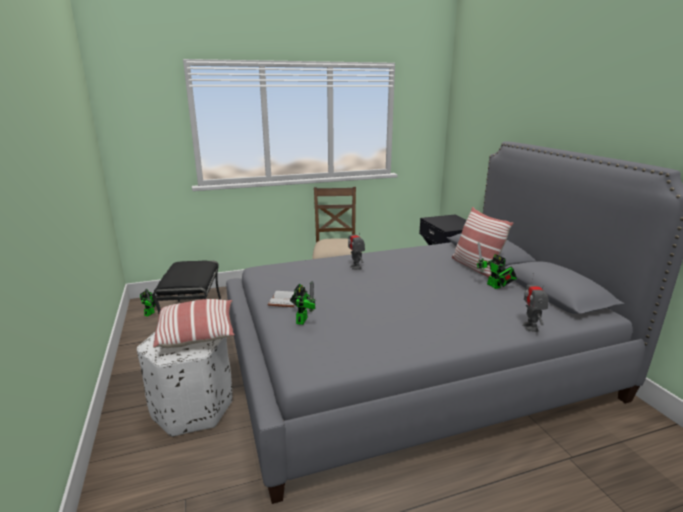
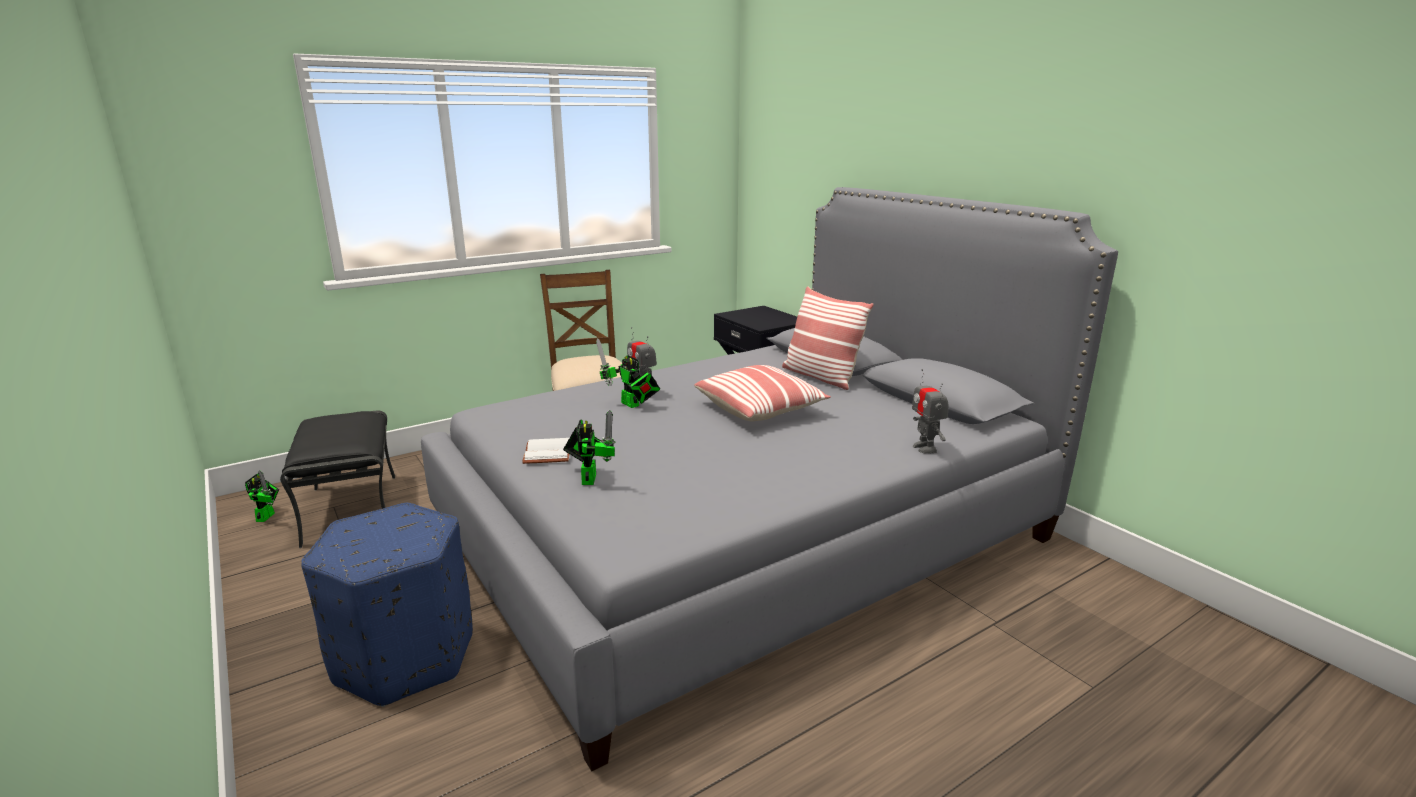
camera: 15 degrees left, 0 degrees up
(193, 409) = (405, 658): white ottoman -> blue ottoman
(198, 334) = (408, 524): pillow -> pillow (760, 409)
(495, 286) = (858, 400): toy robot -> toy robot (632, 405)

